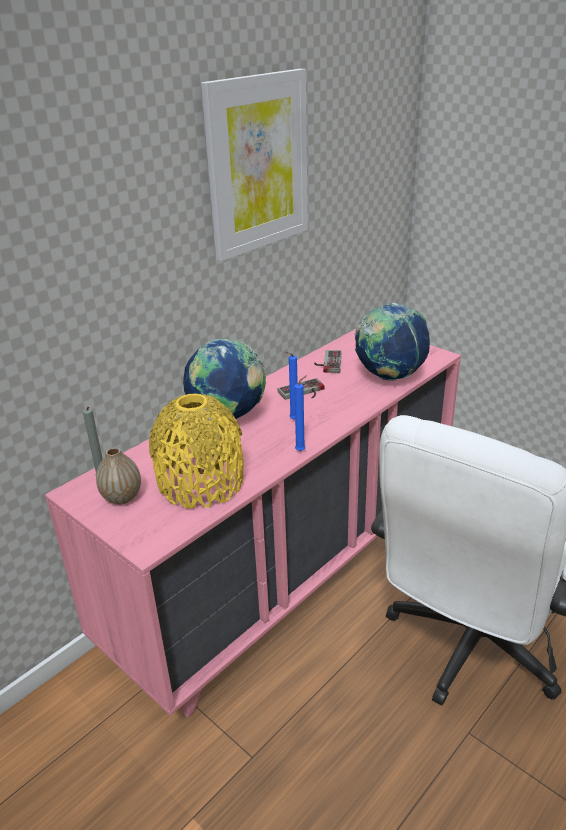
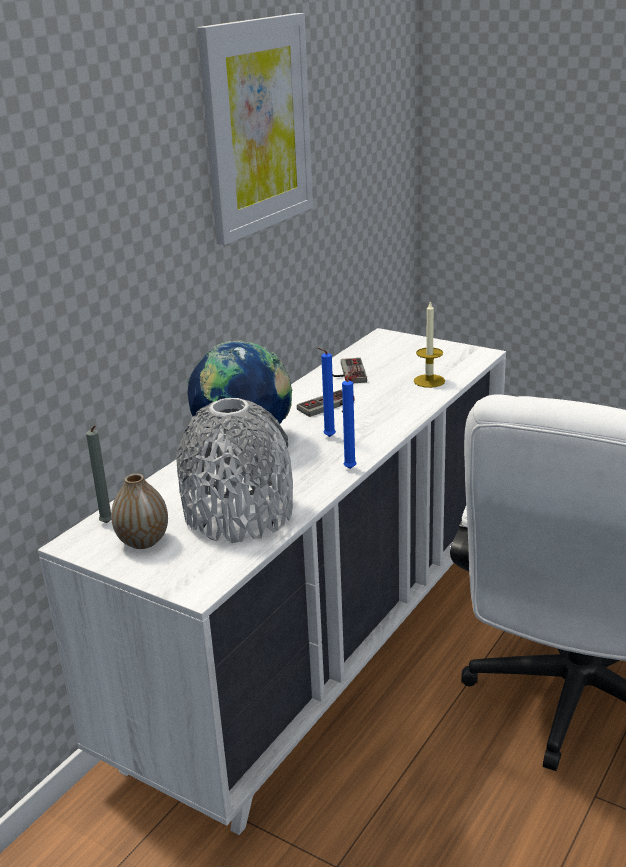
camera: 10 degrees left, 5 degrees down
(201, 482) = (239, 514): yellow vase -> grey vase
(289, 569) = (324, 646): pink dresser -> white dresser
(389, 376) = (429, 381): globe -> candle

